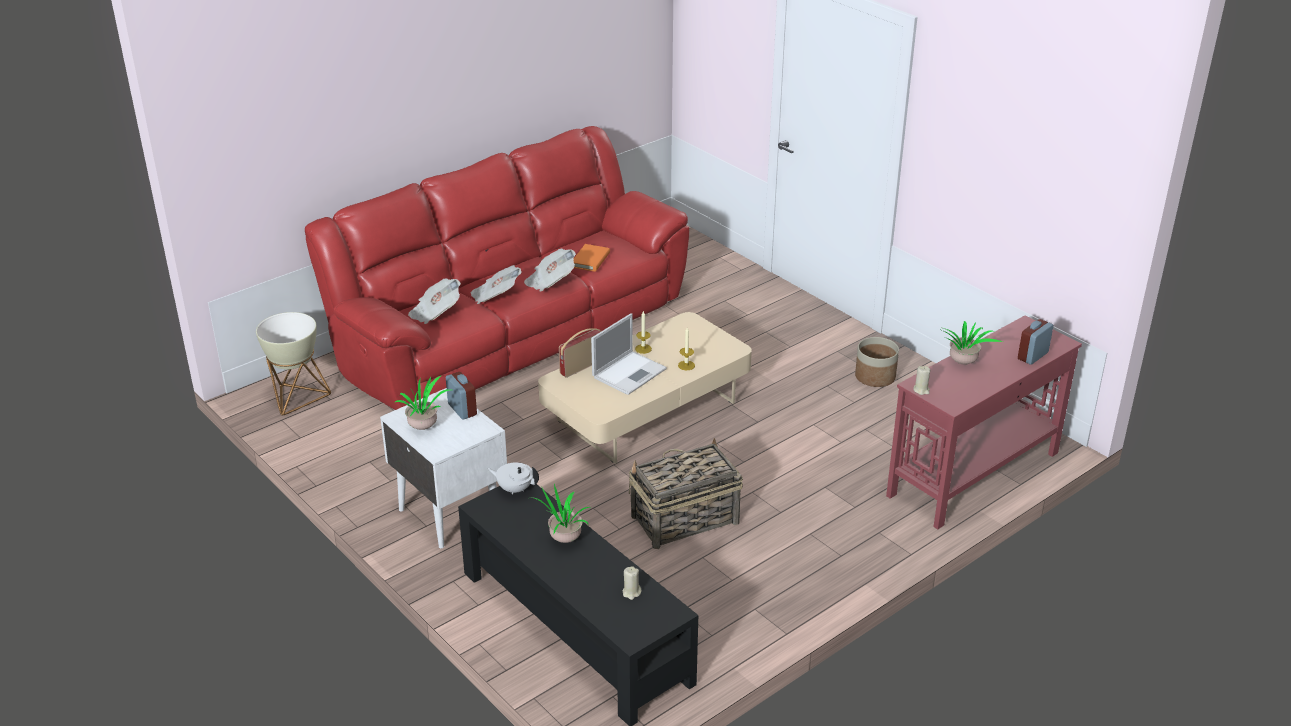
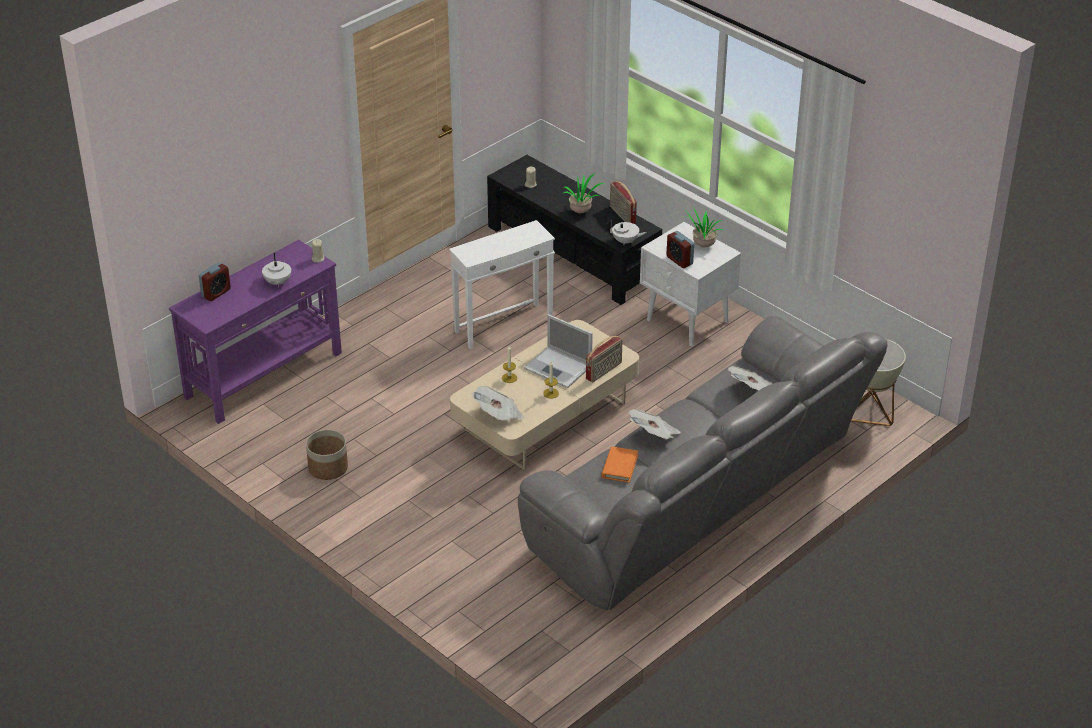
camera: 175 degrees right, 5 degrees up
(495, 296) = (703, 415): newspaper -> newspaper (498, 415)
(507, 530) = (622, 215): none -> radio
(510, 330) = (700, 504): red sofa -> grey sofa
(630, 372) = (559, 368): laptop -> laptop turned 90 degrees counterclockwise
(683, 520) = (504, 326): basket -> white side table
(962, 364) = (277, 283): potted plant -> white teapot
(972, 474) = (265, 375): red console table -> purple console table

